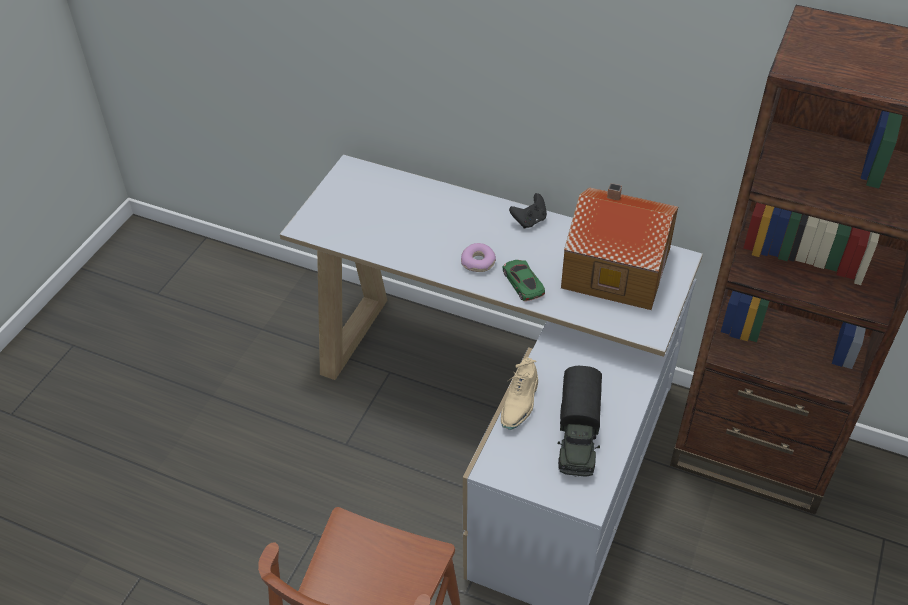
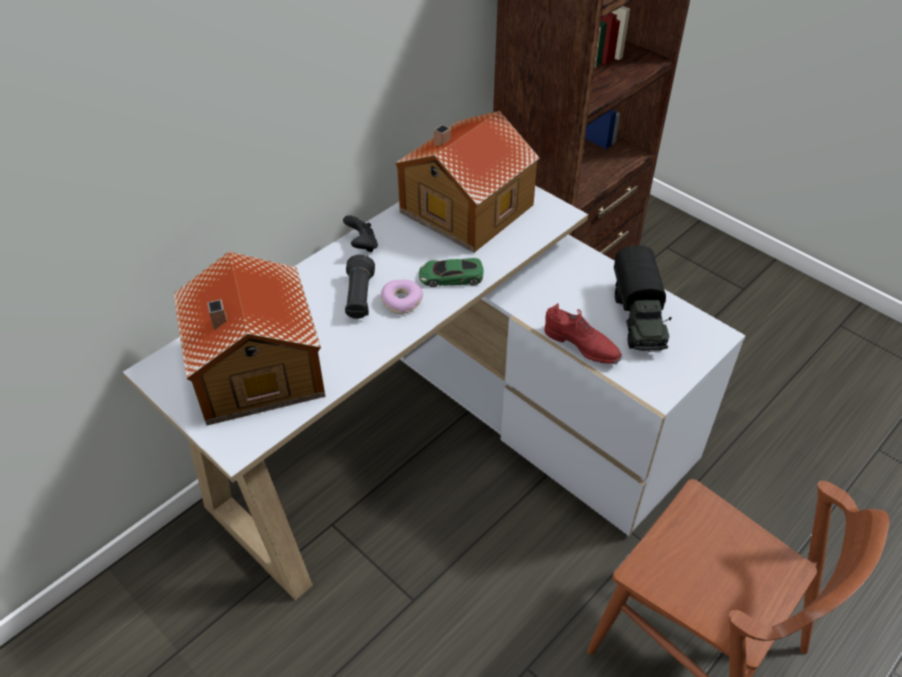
camera: 70 degrees left, 0 degrees up
(371, 211) = (254, 370): none -> toy house
(469, 238) = (359, 298): none -> black flashlight
(519, 403) = (582, 346): beige shoe -> red shoe
(577, 437) = (638, 318): toy truck -> toy truck turned 60 degrees clockwise

